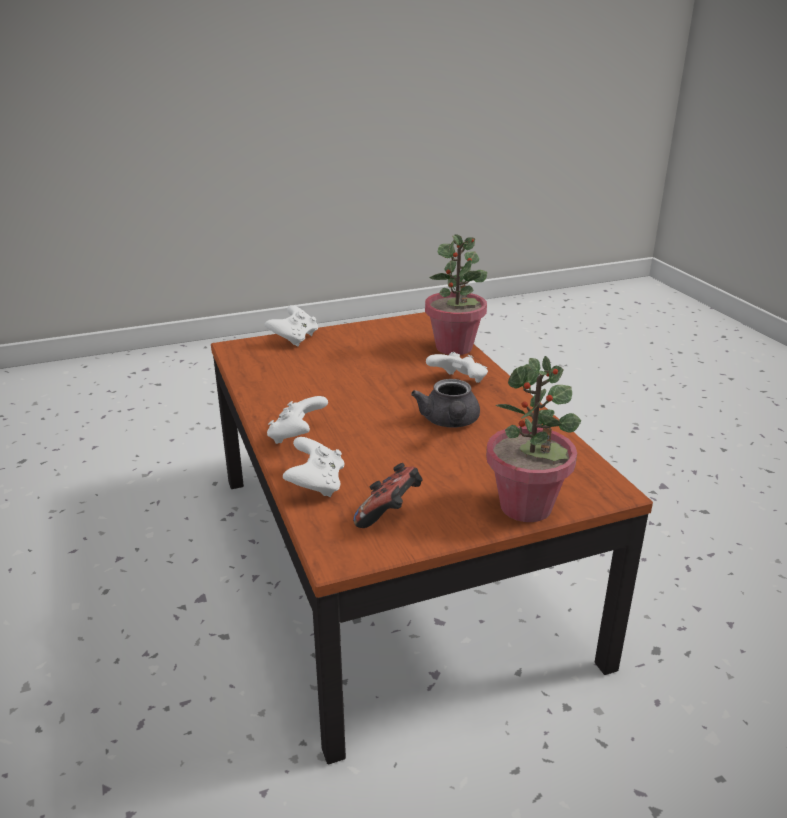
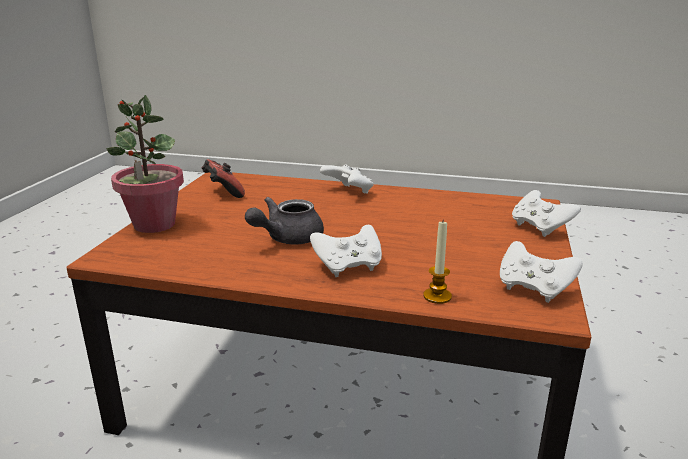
camera: 125 degrees right, 5 degrees down
(316, 484) = (284, 185): white game controller -> white game controller (534, 289)
(450, 422) = (287, 238): grey teapot -> grey teapot turned 75 degrees counterclockwise
(454, 347) = (437, 296): potted plant -> candle

